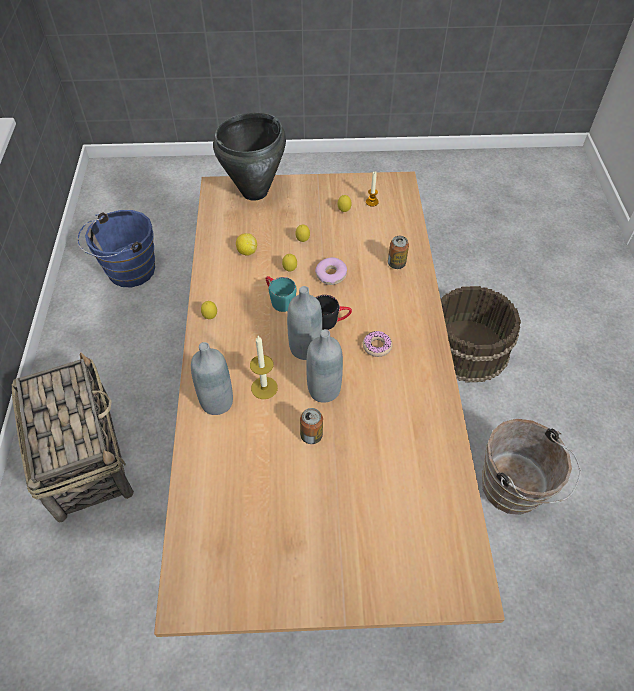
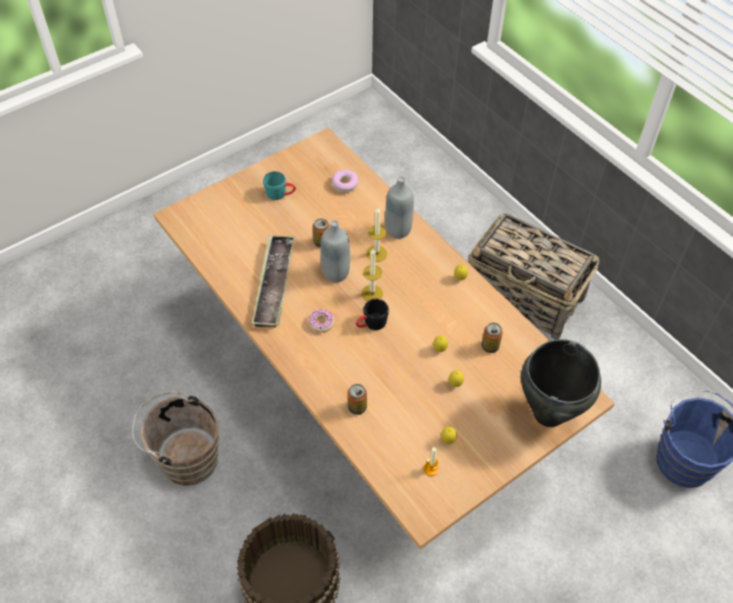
camera: 145 degrees right, 0 degrees up
(247, 251) = (490, 346): lemon -> can
(279, 299) = (424, 319): turquoise mug -> turquoise mug (280, 194)
(305, 348) = (372, 293): grey bottle -> candle
(331, 275) = (403, 364): donut -> donut (345, 184)
(398, 413) = (274, 284): none -> tray

